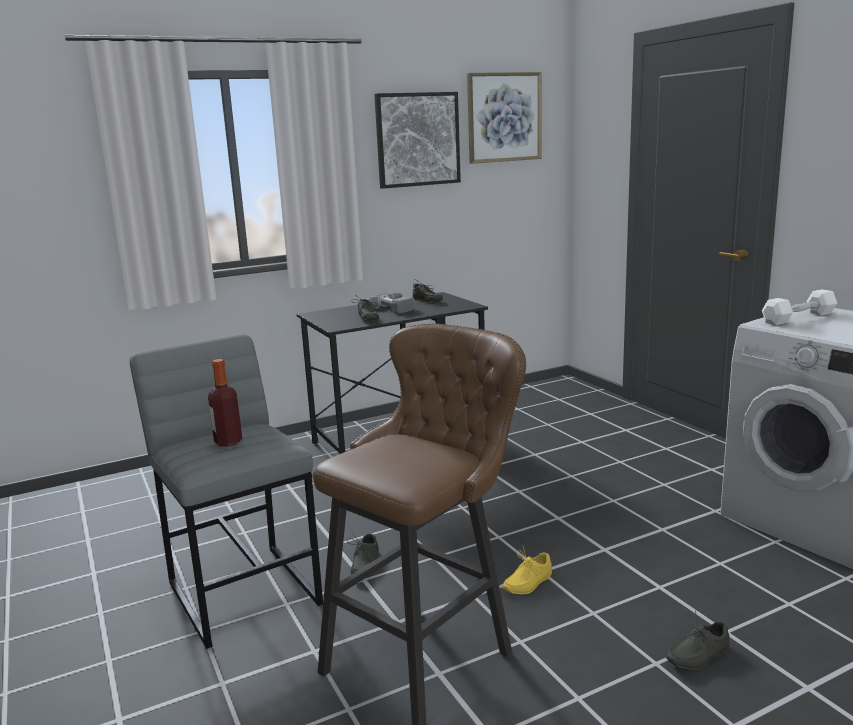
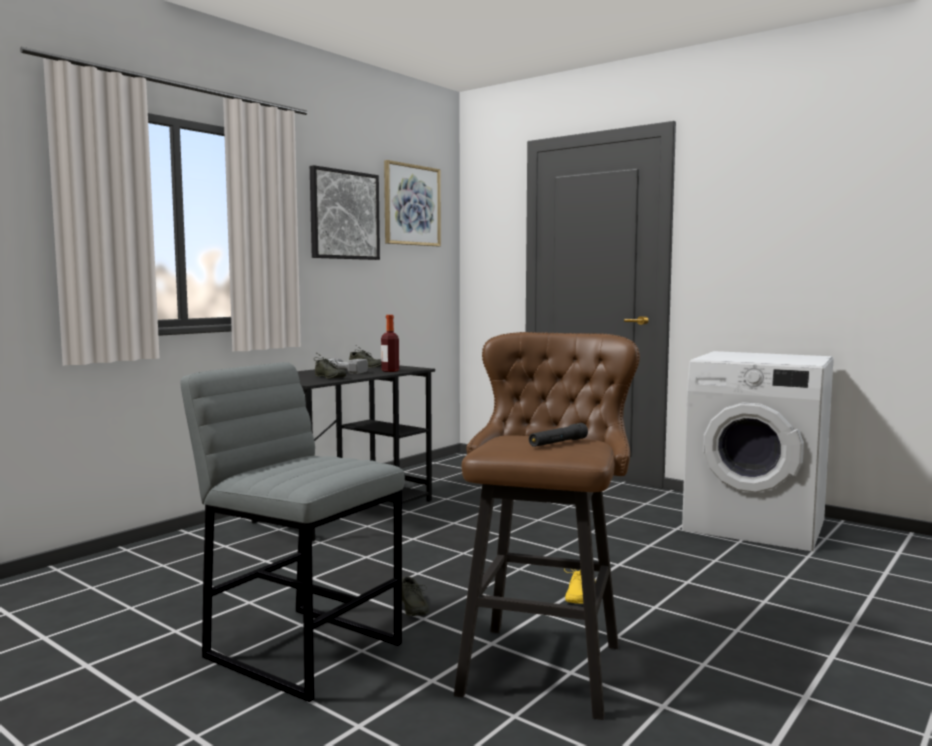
camera: 25 degrees left, 10 degrees down
(228, 442) = (311, 464): bottle -> bottle (390, 371)
(415, 458) = (558, 443): none -> black flashlight
(696, 654) = (758, 619): grey shoe -> none
(799, 318) = (724, 355): white dumbbell -> none

